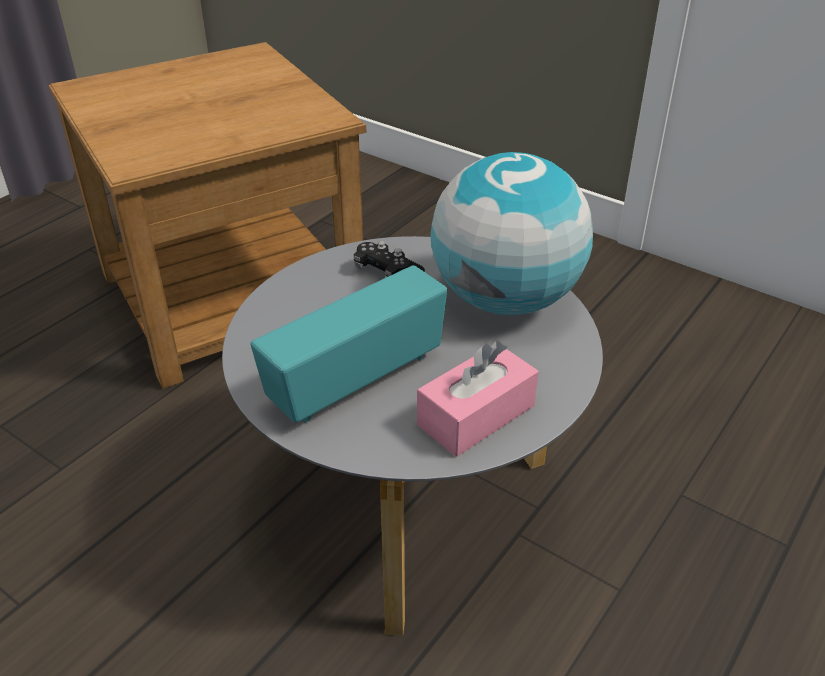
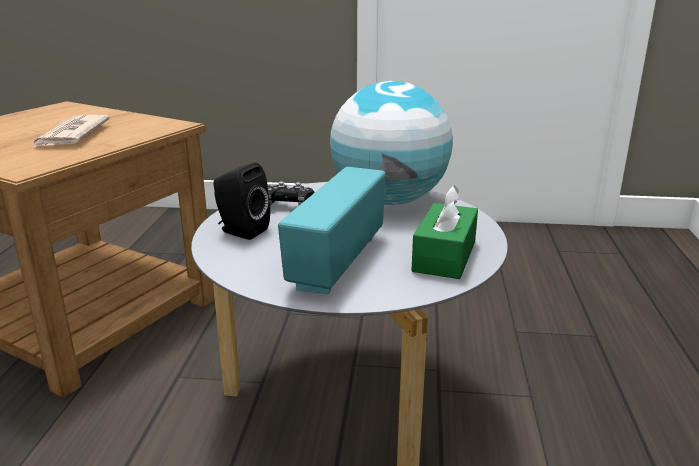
camera: 30 degrees left, 15 degrees down
(216, 113) = (71, 135): none -> newspaper
(304, 297) = (240, 231): none -> black speaker
(476, 415) = (444, 256): pink tissue box -> green tissue box

